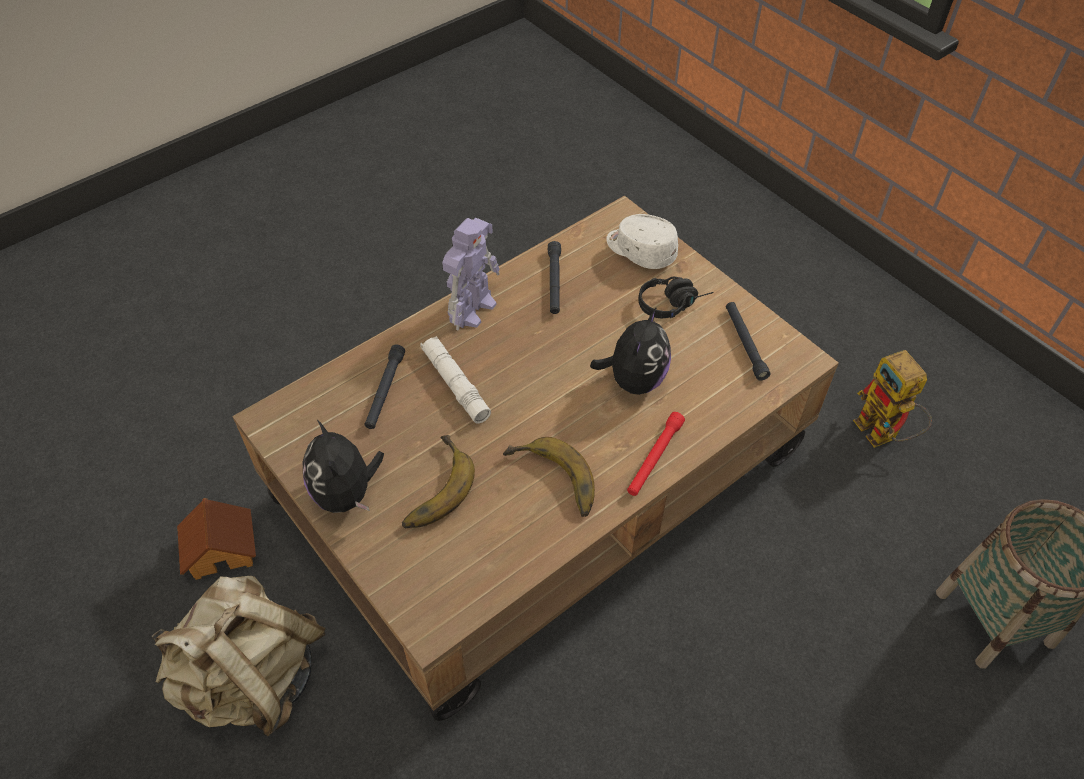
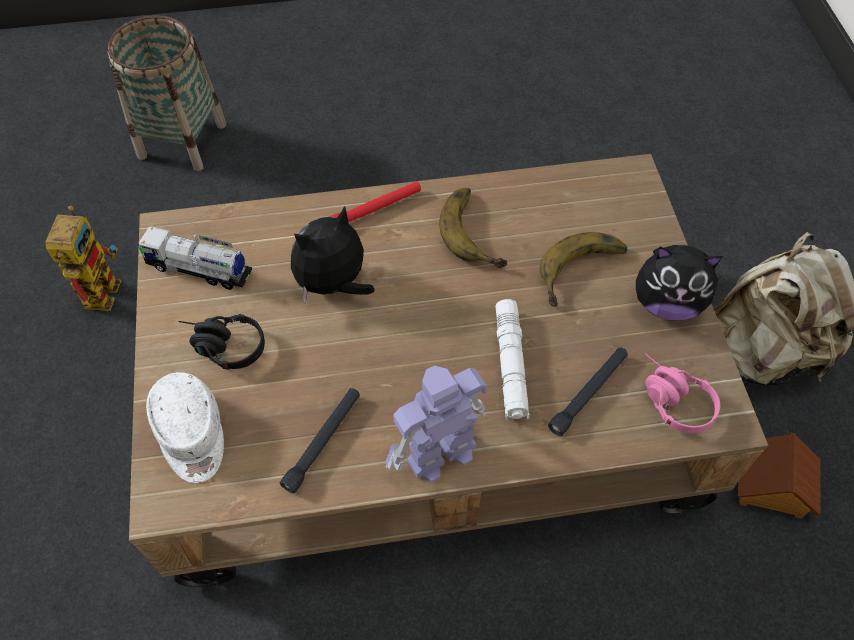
camera: 150 degrees left, 5 degrees up
(319, 414) = (670, 399): none -> pink headphones
(347, 494) = (666, 303): plush toy -> plush toy turned 90 degrees clockwise
(745, 344) = (199, 269): black flashlight -> toy truck

